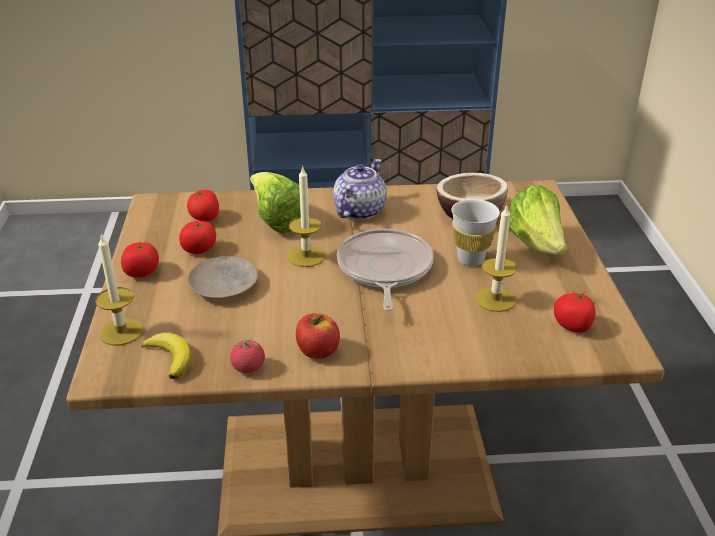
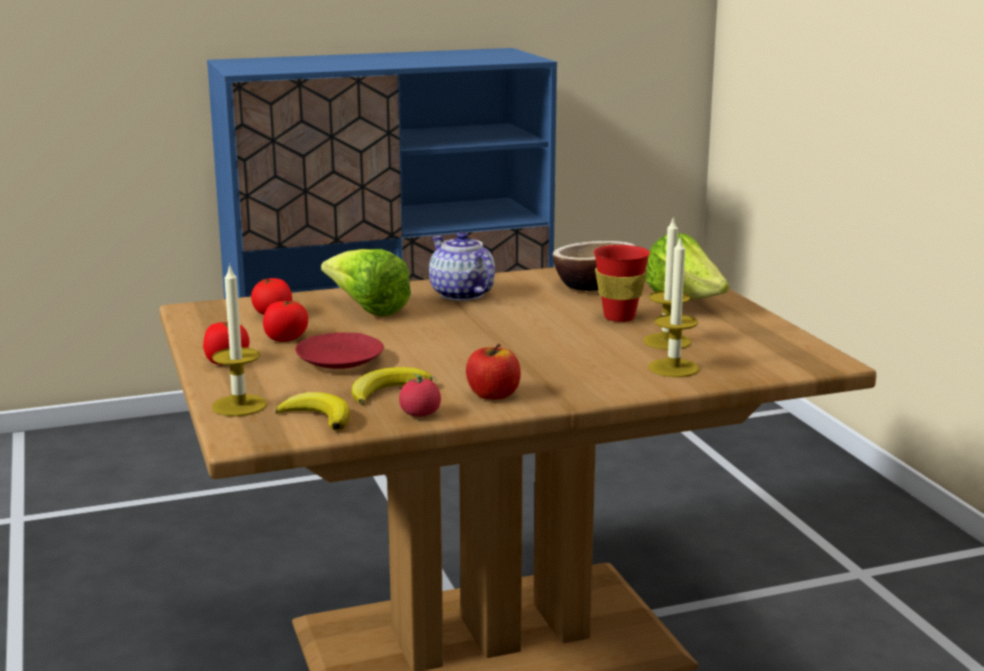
camera: 15 degrees left, 15 degrees down
(224, 285) = (340, 360): beige plate -> red plate
(239, 331) = (387, 391): none -> banana
(306, 256) = (424, 331): candle -> candle (673, 368)
(358, 211) = (461, 294): teapot -> teapot turned 45 degrees counterclockwise
(384, 269) = (525, 333): frying pan -> none
(470, 260) = (619, 317): white cup -> red cup
(573, 325) = (763, 351): tomato -> none

